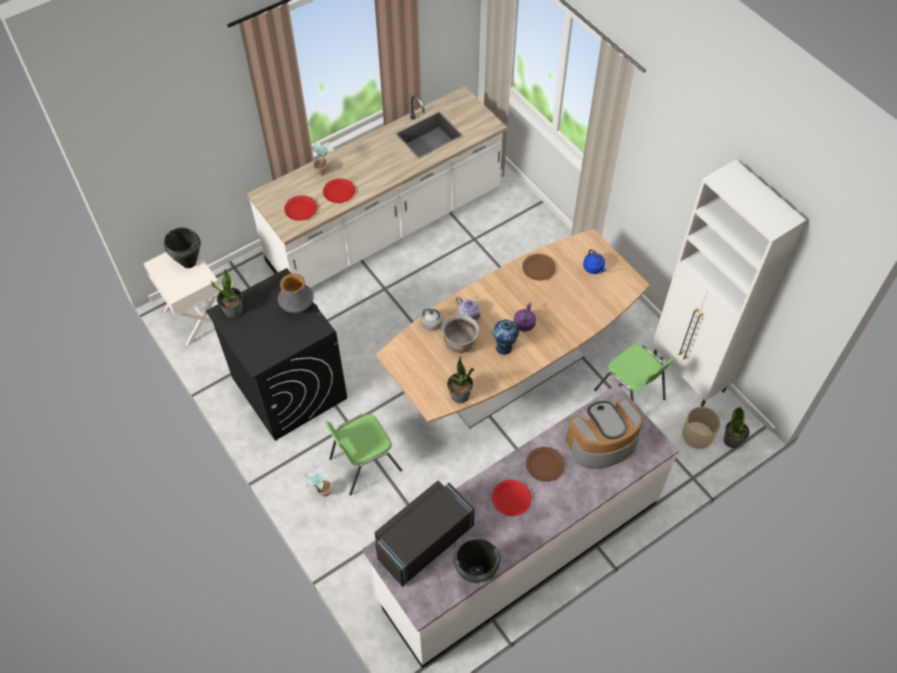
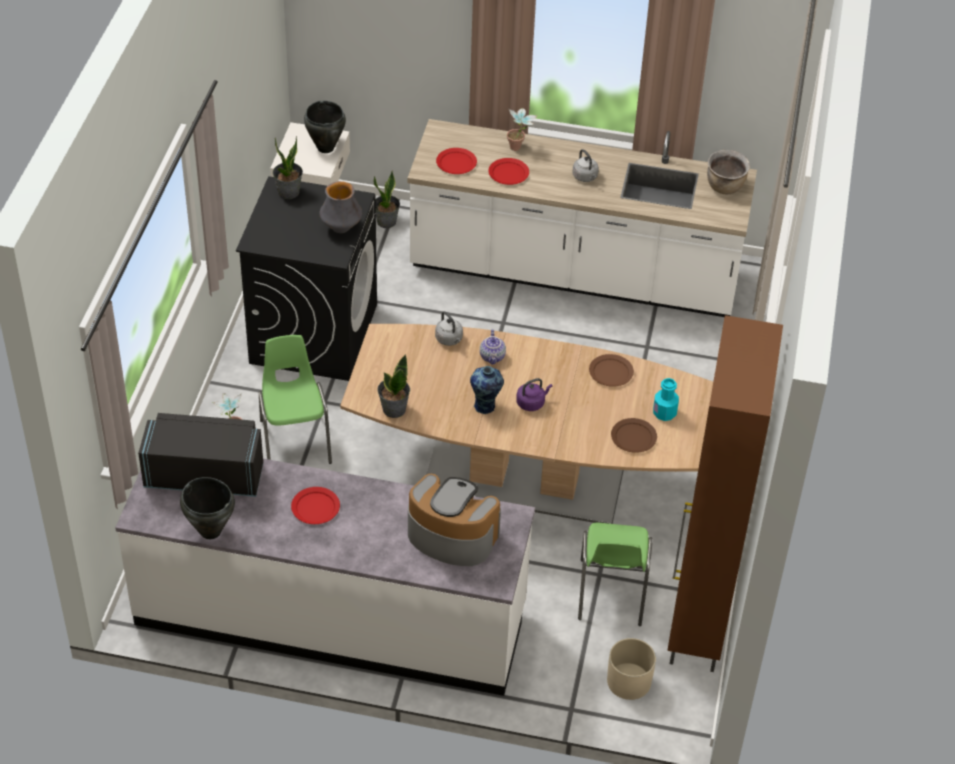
camera: 45 degrees right, 10 degrees down
(364, 464) = (295, 441): green chair -> green chair turned 60 degrees clockwise
(384, 160) = (585, 177): none -> grey kettle
(460, 343) = (451, 372): brown cooking pot -> brown cooking pot (725, 187)
(545, 465) = (379, 509): brown plate -> brown plate (634, 437)
(594, 268) = (664, 413): blue kettle -> turquoise bottle
(688, 374) = (697, 627): white cabinet -> brown cabinet
(732, 440) = (658, 716): potted plant -> potted plant (386, 222)

